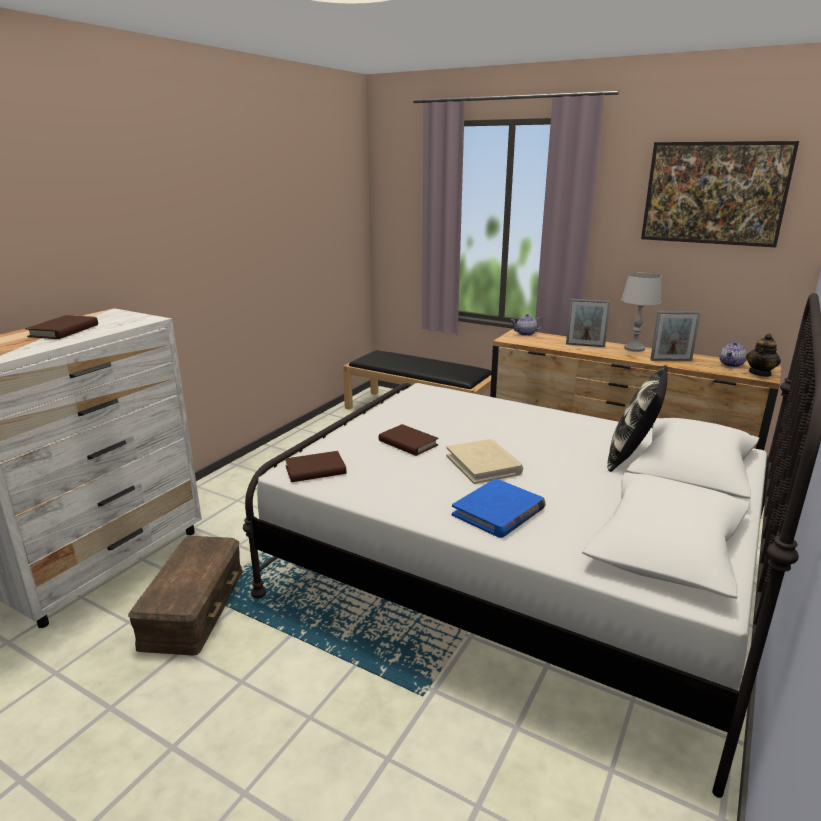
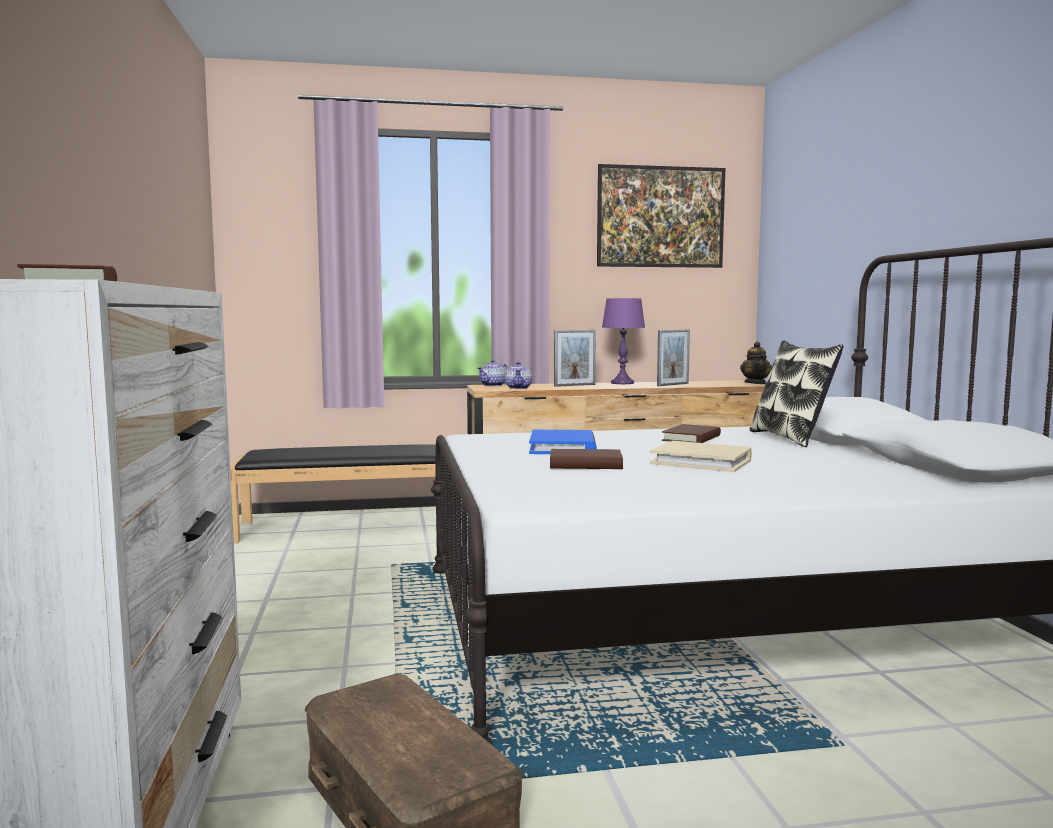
camera: 40 degrees left, 15 degrees down
(315, 470) = (550, 497): brown book -> brown book (691, 438)
(498, 512) = (809, 480): blue book -> blue book (563, 447)
(634, 348) = (622, 383): grey table lamp -> purple table lamp
(731, 364) = (722, 382): teapot -> teapot (519, 388)

